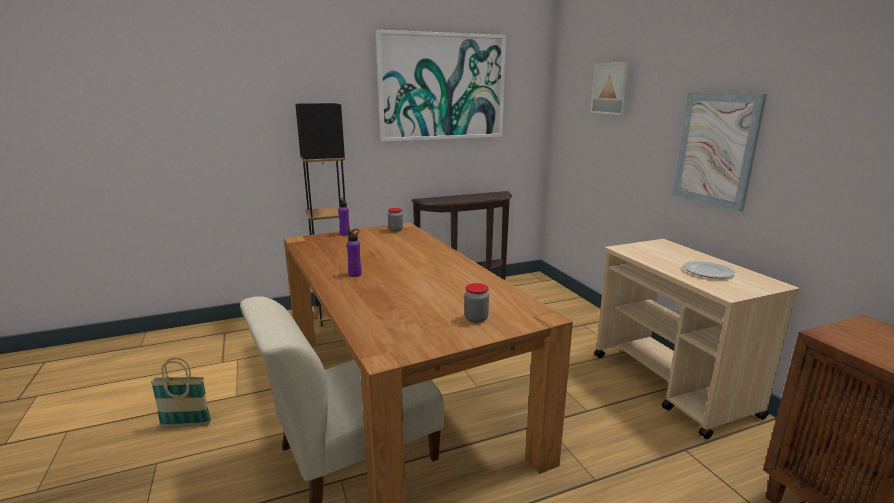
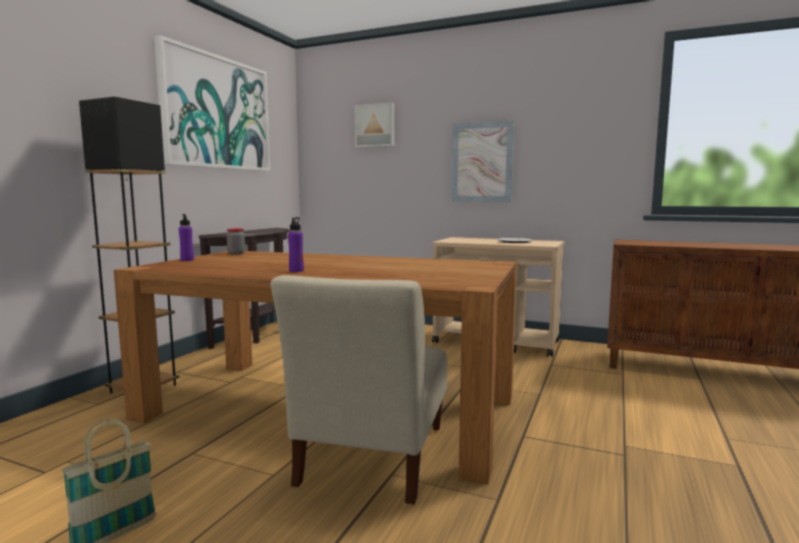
camera: 45 degrees left, 10 degrees down
(476, 319) = (466, 269): jar -> none

